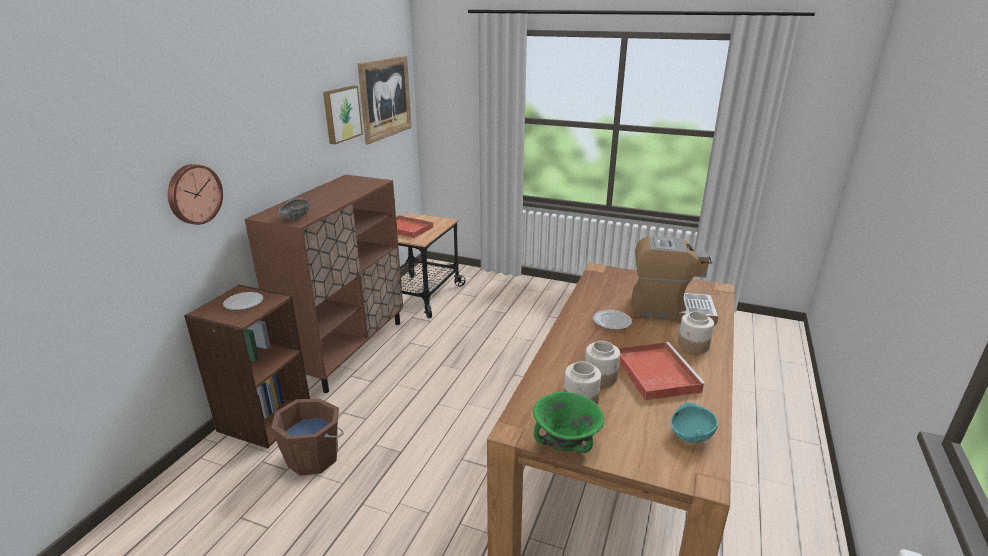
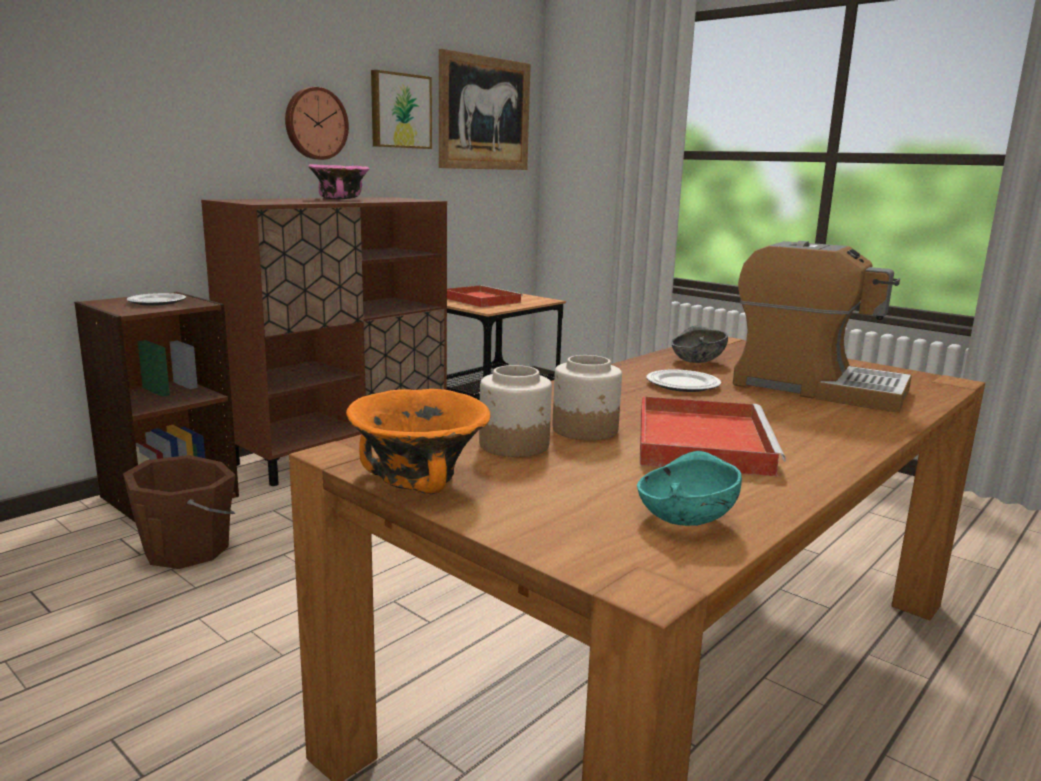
camera: 20 degrees right, 10 degrees down
(193, 194) = (124, 139): wall clock -> wall clock (315, 123)
(295, 218) = (261, 202): grey bowl -> grey bowl (696, 361)
(327, 193) = (339, 199): none -> pink bowl
(565, 442) = (417, 480): green bowl -> orange bowl
(693, 345) = (820, 426): jar -> none

